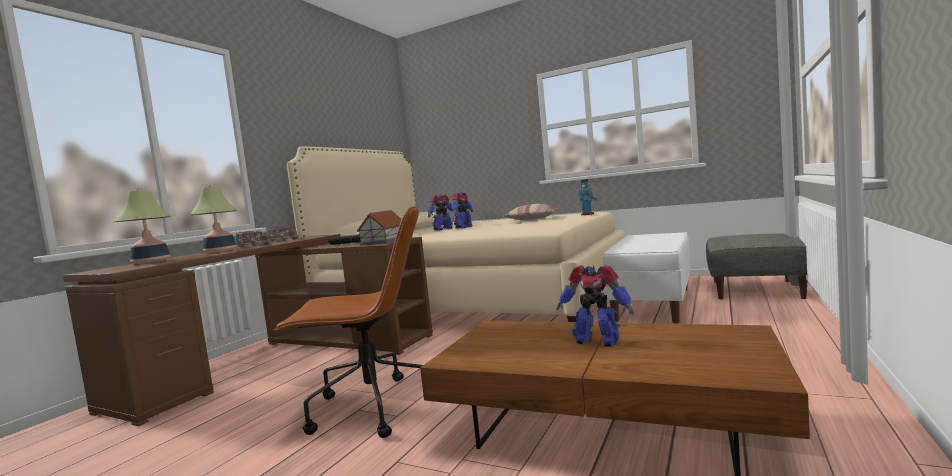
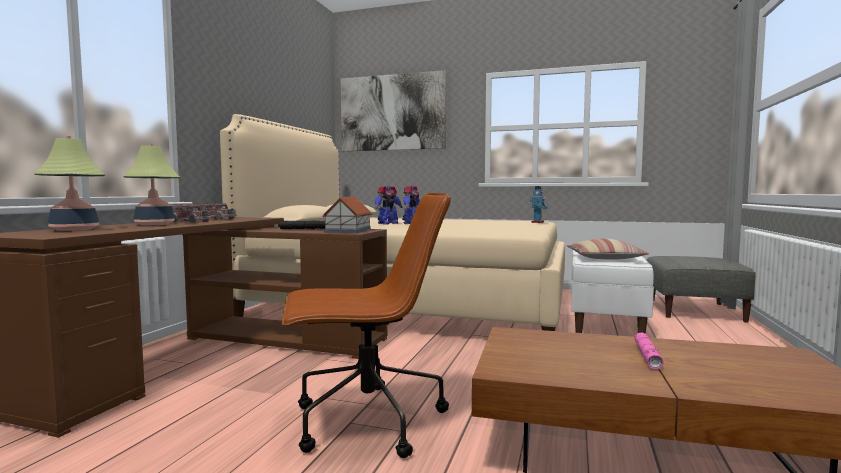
camera: 10 degrees left, 0 degrees up
(456, 123) = (392, 112): none -> picture
(532, 219) = (479, 222): pillow -> pillow (605, 259)
(597, 340) = (647, 356): toy robot -> pink flashlight

